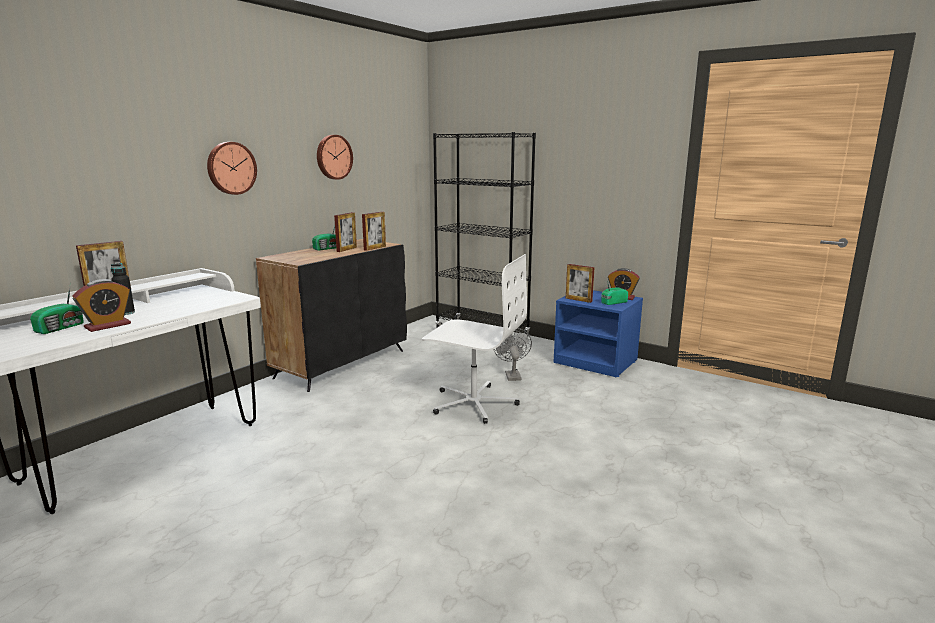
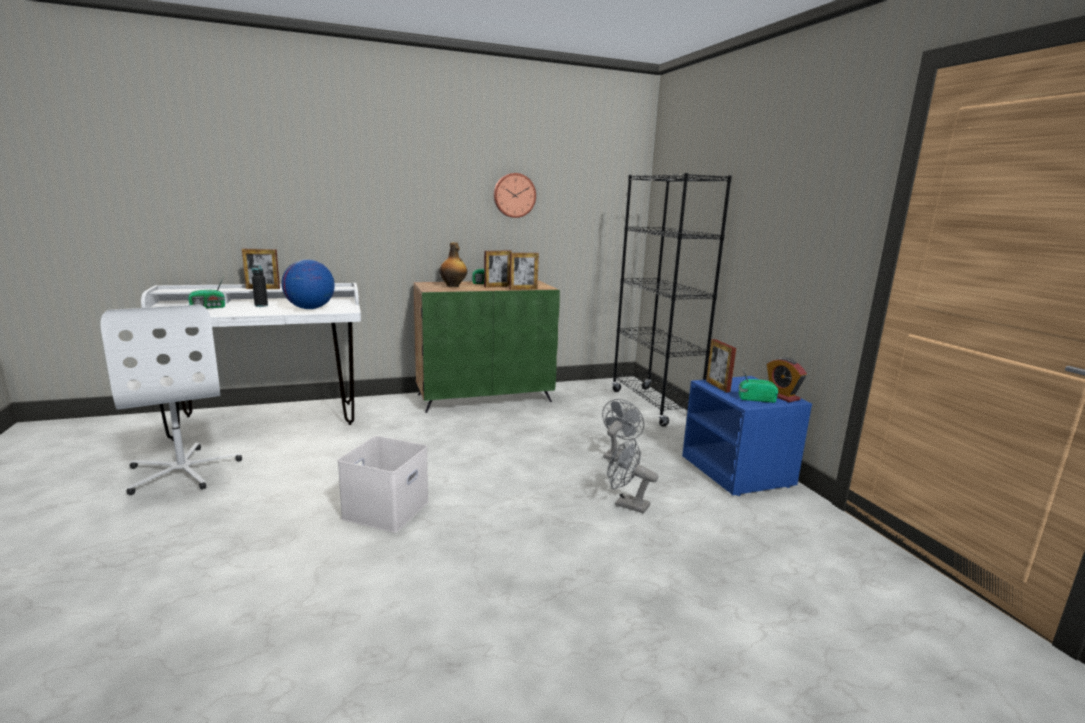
camera: 35 degrees right, 0 degrees up
(107, 326) = (230, 311): alarm clock -> none
(195, 304) = (310, 308): none -> globe
(231, 168) = (397, 199): wall clock -> none
(308, 255) = (453, 286): none -> bottle
(342, 363) = (485, 398): black cabinet -> green cabinet
(414, 477) = (385, 509): none -> white storage box
(473, 403) = (536, 467): white office chair -> white office chair (183, 471)
(569, 405) = (626, 504): none -> grey fan

